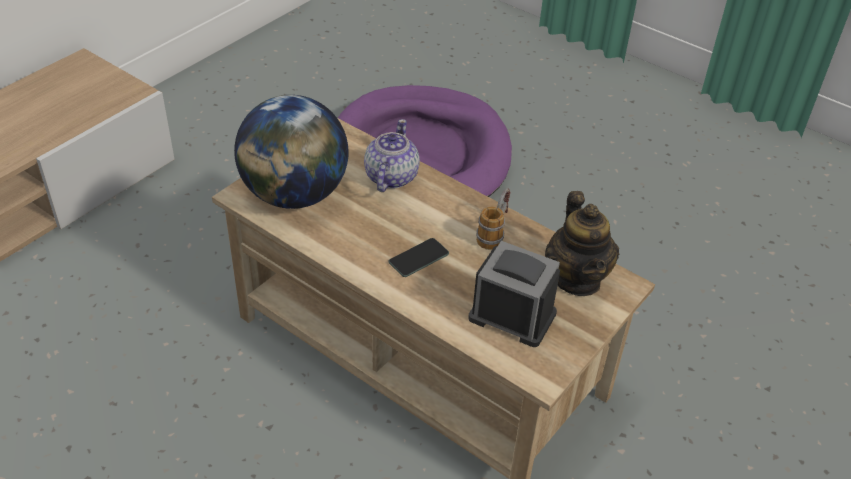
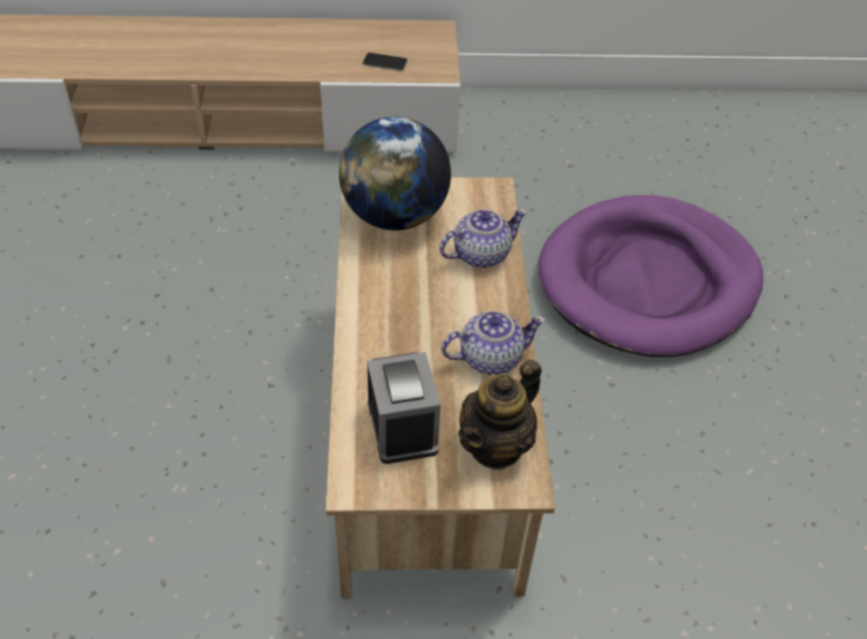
camera: 50 degrees right, 5 degrees up
(418, 258) = (405, 328): phone -> phone (385, 62)
(494, 233) = (489, 357): mug -> teapot

